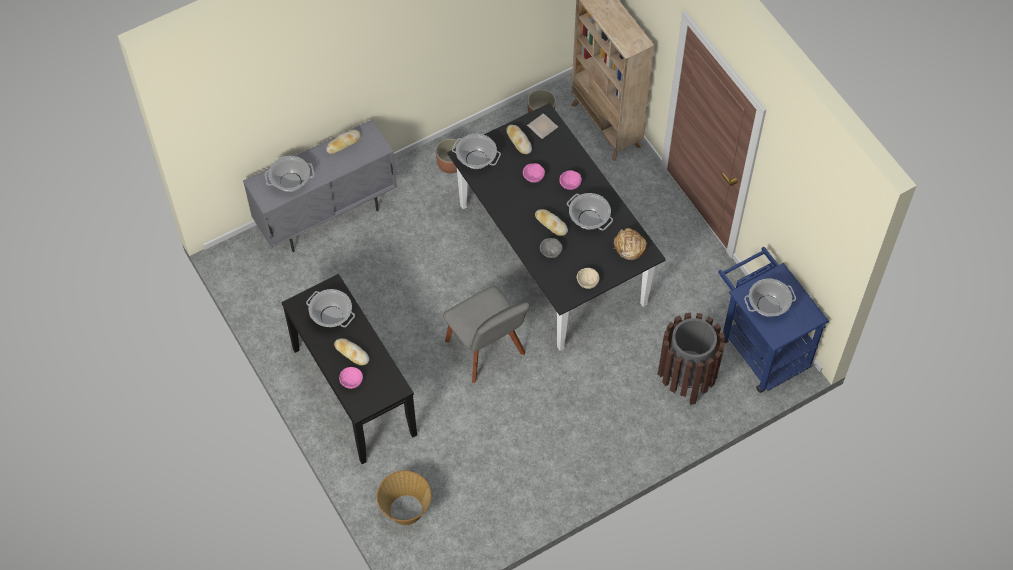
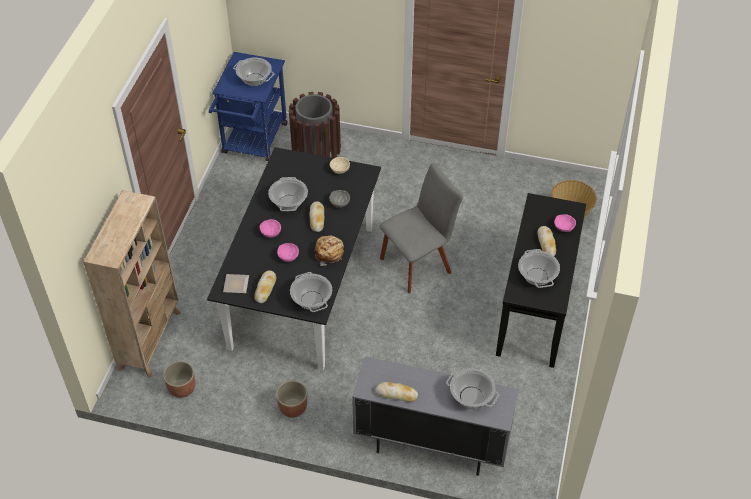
camera: 135 degrees left, 10 degrees down
(487, 350) = (418, 263): grey chair -> grey chair turned 45 degrees clockwise
(629, 247) = (287, 168): bread -> bread (329, 253)

